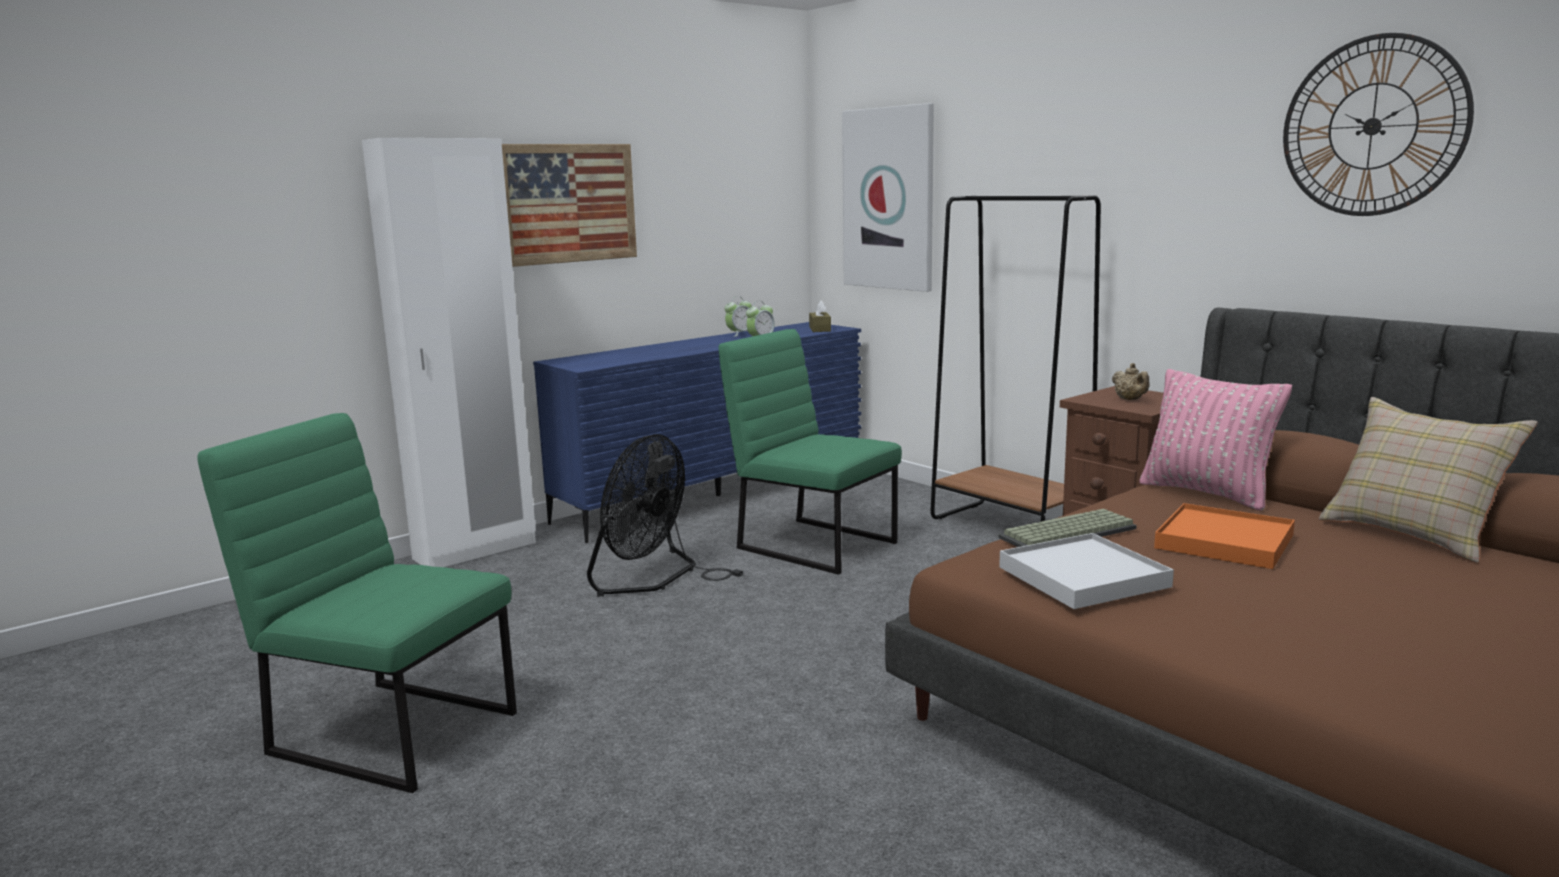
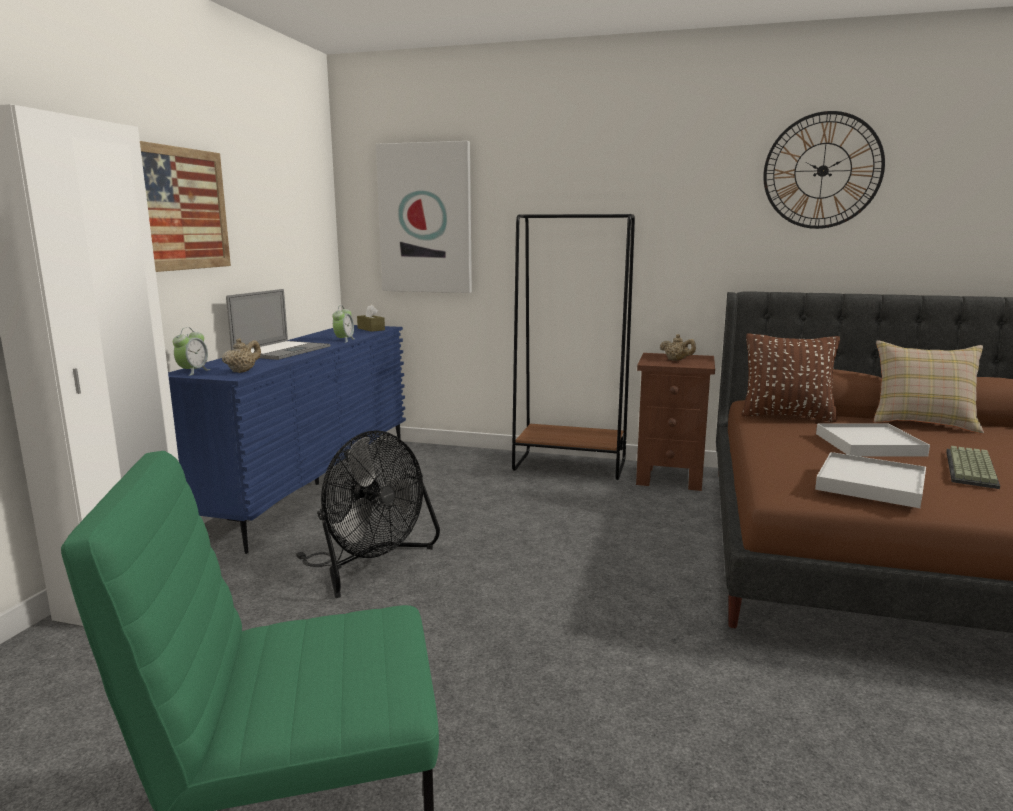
camera: 35 degrees left, 0 degrees up
(601, 364) = (242, 371): none -> beige teapot
(663, 575) = (366, 565): black fan -> black fan turned 135 degrees counterclockwise
(679, 347) = (282, 351): none -> laptop
(739, 334) = (311, 337): alarm clock -> alarm clock (193, 372)
(813, 544) = (454, 508): green chair -> none
(1068, 534) = (789, 457): keyboard -> keyboard (973, 469)
(1207, 493) = (786, 416): pink pillow -> brown pillow
(1224, 541) = (868, 444): orange tray -> white tray

